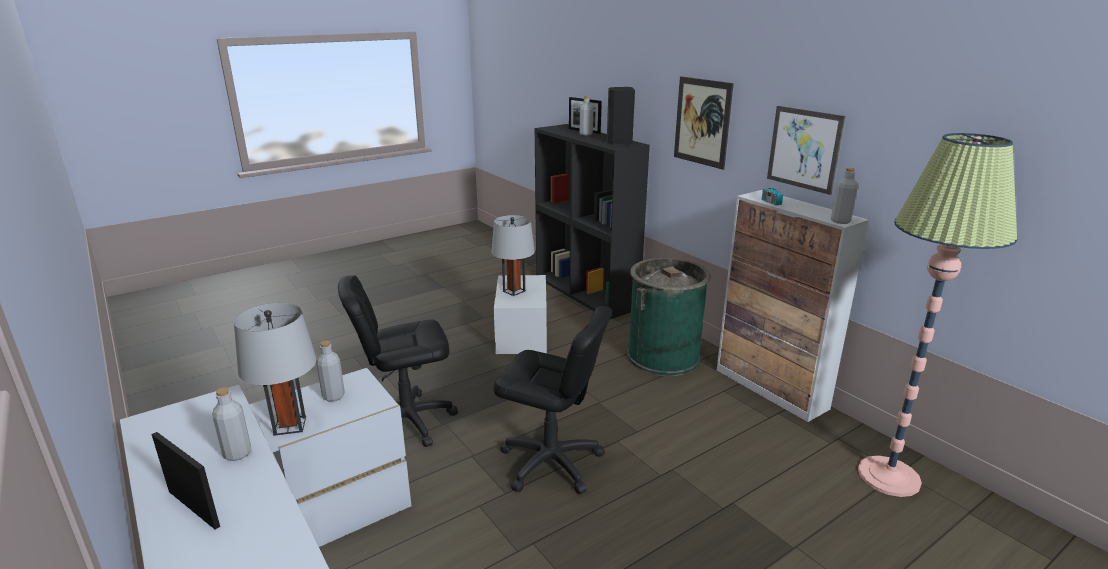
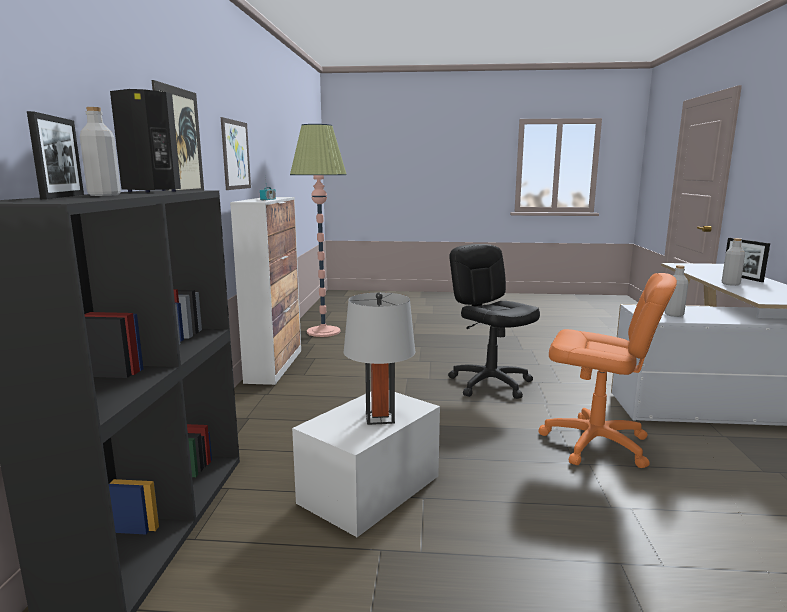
camera: 140 degrees left, 10 degrees down
(289, 426) = (706, 310): grey table lamp -> none
(407, 421) = (595, 443): black office chair -> orange office chair
(663, 357) = (285, 406): green trash can -> none
(840, 221) = (283, 197): grey bottle -> none

